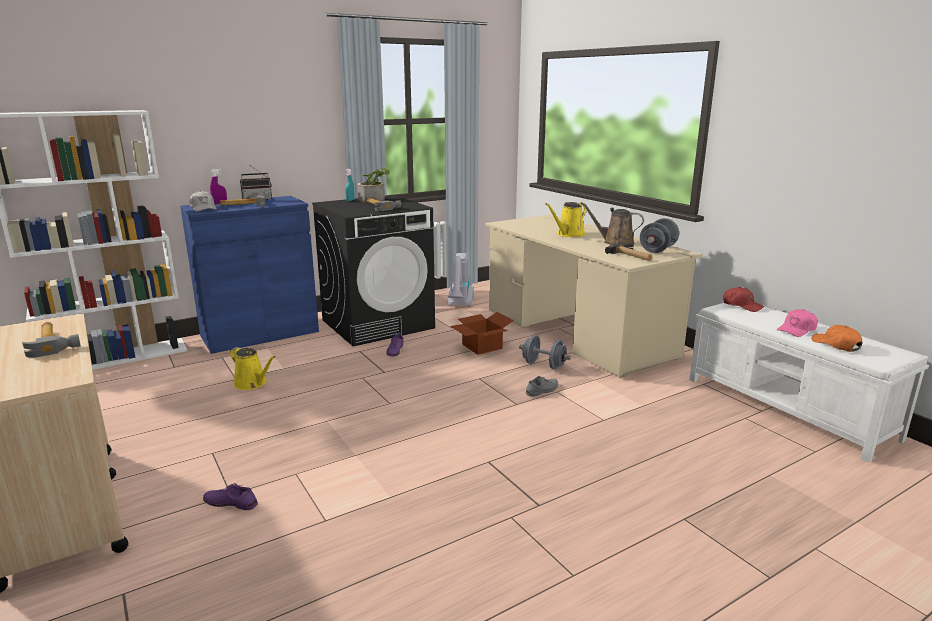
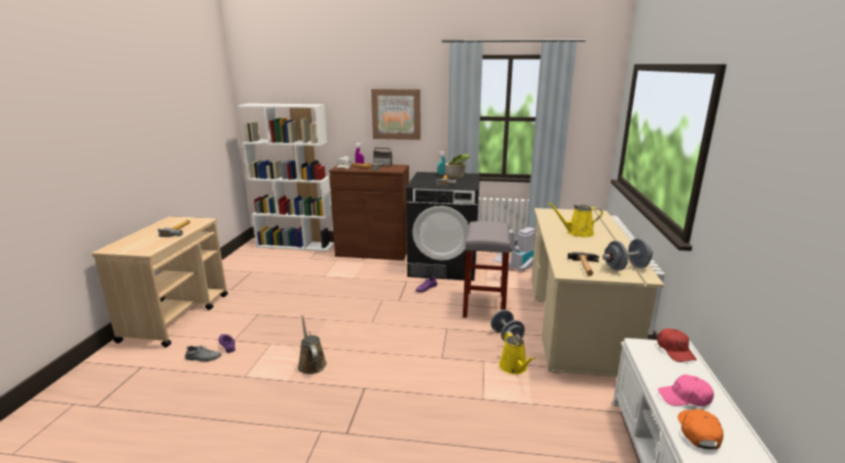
camera: 40 degrees right, 0 degrees up
(252, 383) = (327, 281): yellow watering can -> yellow watering can (514, 367)
(260, 333) = (373, 251): blue cabinet -> brown cabinet
(263, 122) = (396, 114): none -> picture
(480, 346) = (484, 305): cardboard box -> grey stool
(542, 390) = (475, 355): grey shoe -> grey shoe (203, 357)
(615, 242) = (601, 250): brown watering can -> brown watering can (311, 363)

